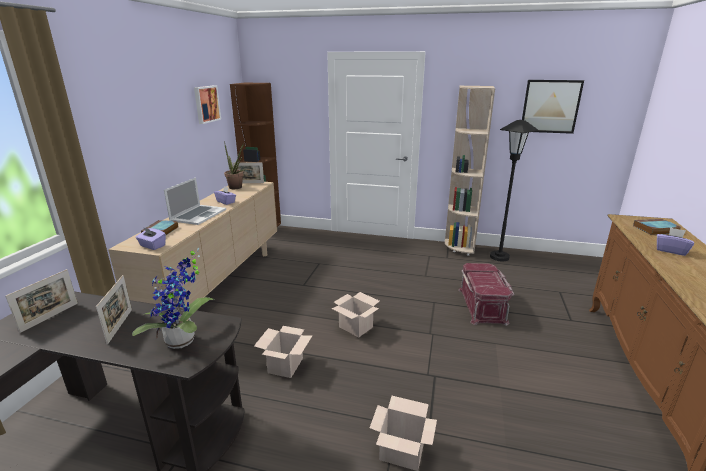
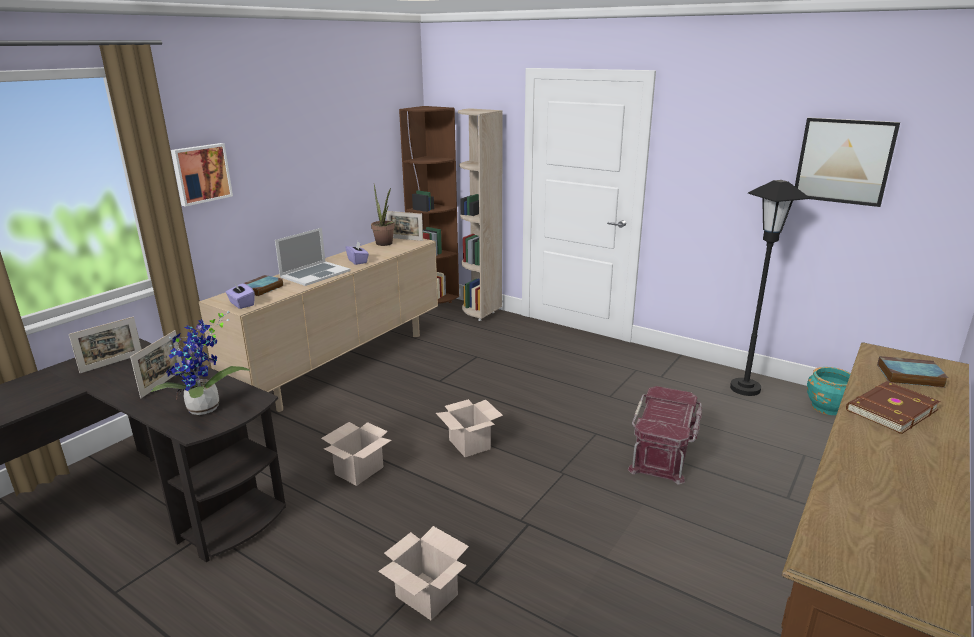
camera: 20 degrees right, 0 degrees up
(206, 104) = (361, 135): picture -> picture (201, 173)
(459, 249) = (689, 368): beige bookcase -> beige bookcase (478, 313)
(550, 261) = (827, 407): none -> turquoise planter
(670, 250) = (889, 409): purple tissue box -> brown book

